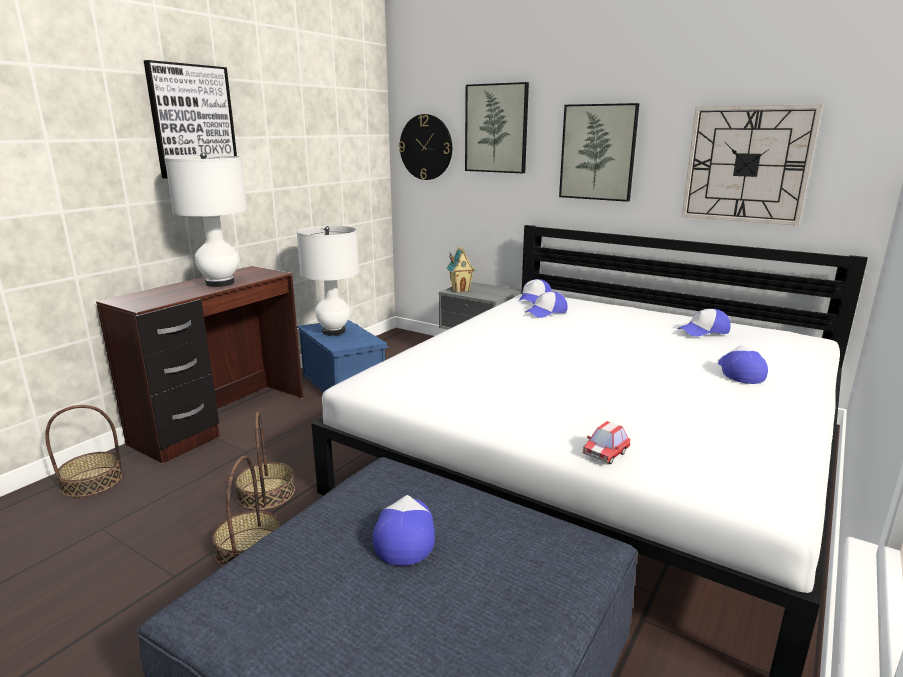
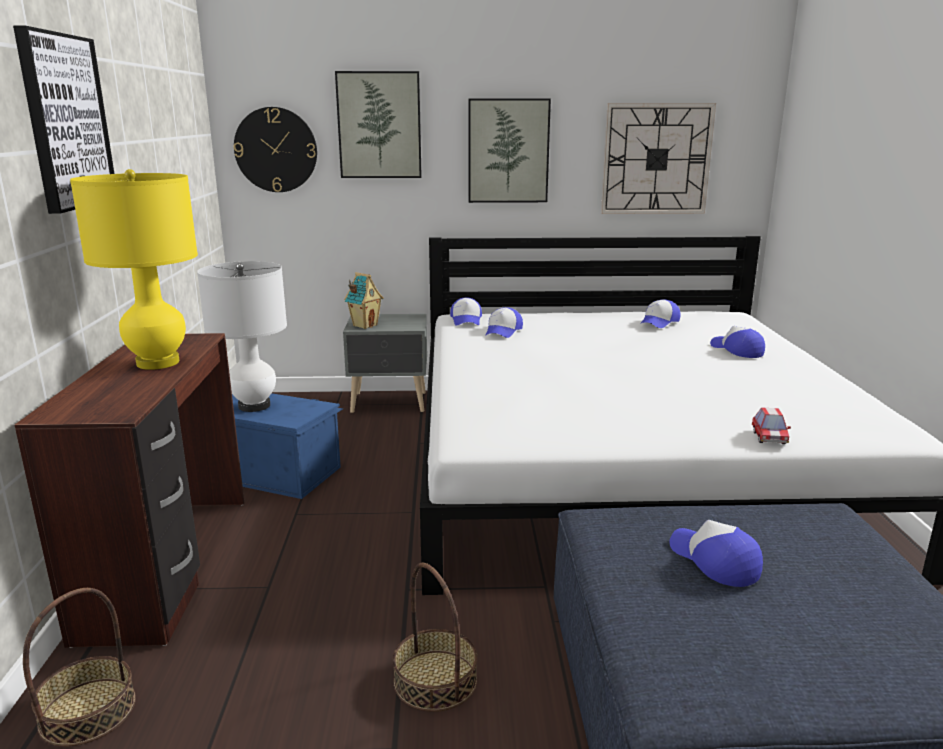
camera: 35 degrees left, 0 degrees up
(220, 283) = (158, 363): white table lamp -> yellow table lamp
(266, 493) = (365, 620): basket -> none

